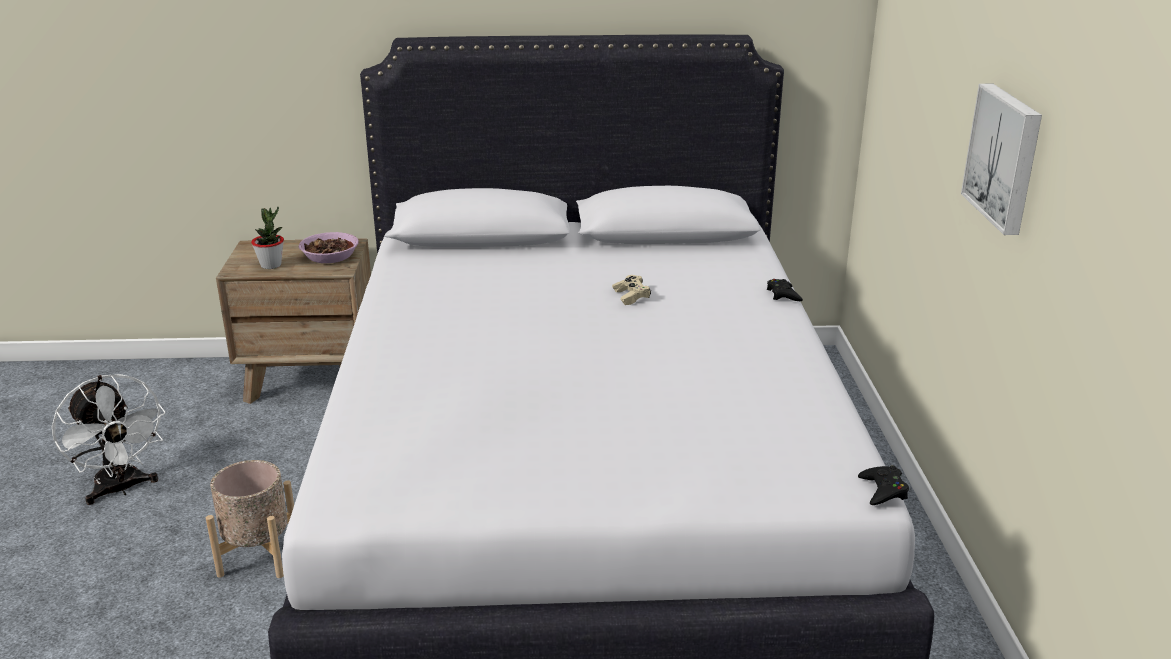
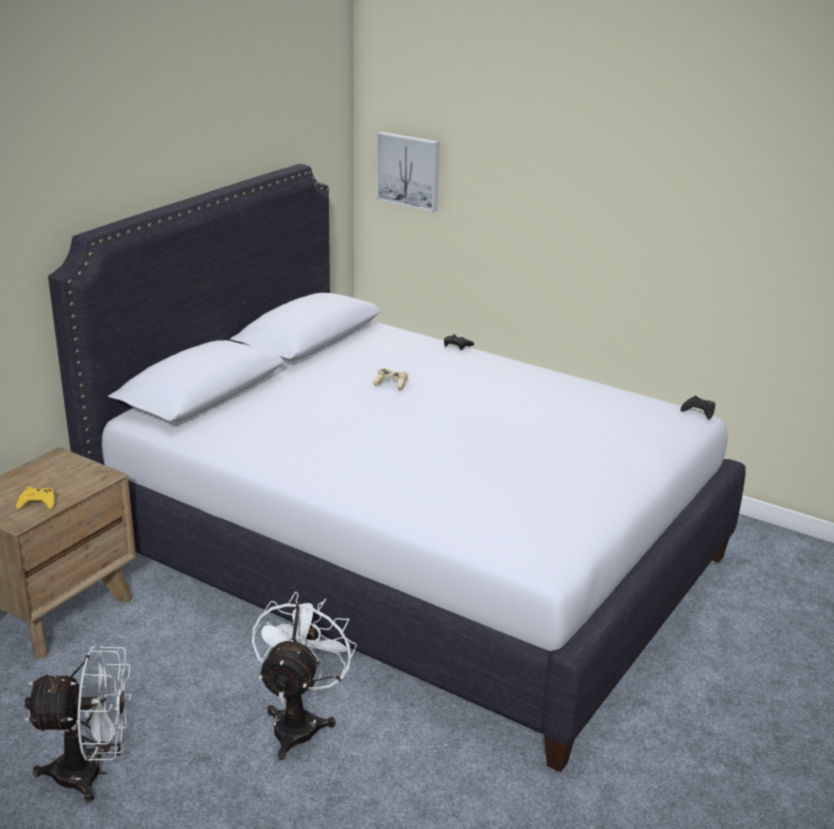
camera: 55 degrees left, 0 degrees up
(258, 556) = (299, 722): beige planter -> white fan
(271, 265) = (38, 502): potted plant -> yellow game controller
(329, 256) = (68, 472): bowl -> none
(1005, 157) = (606, 205): picture -> picture (409, 170)

